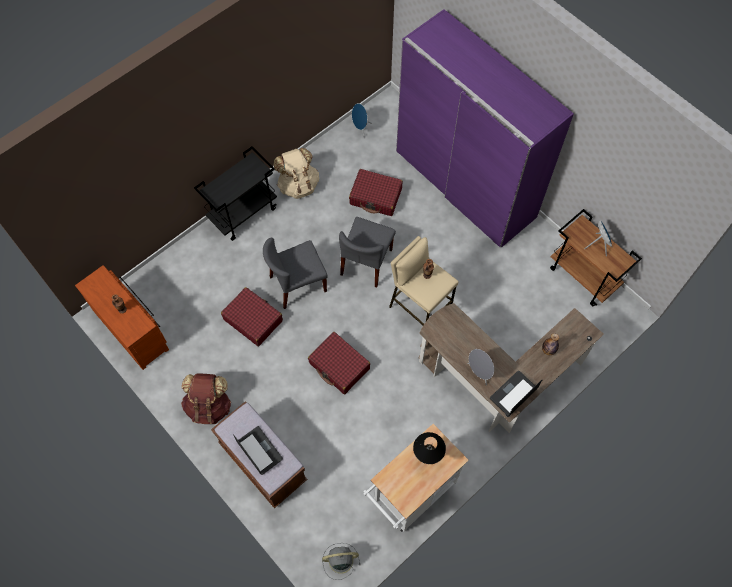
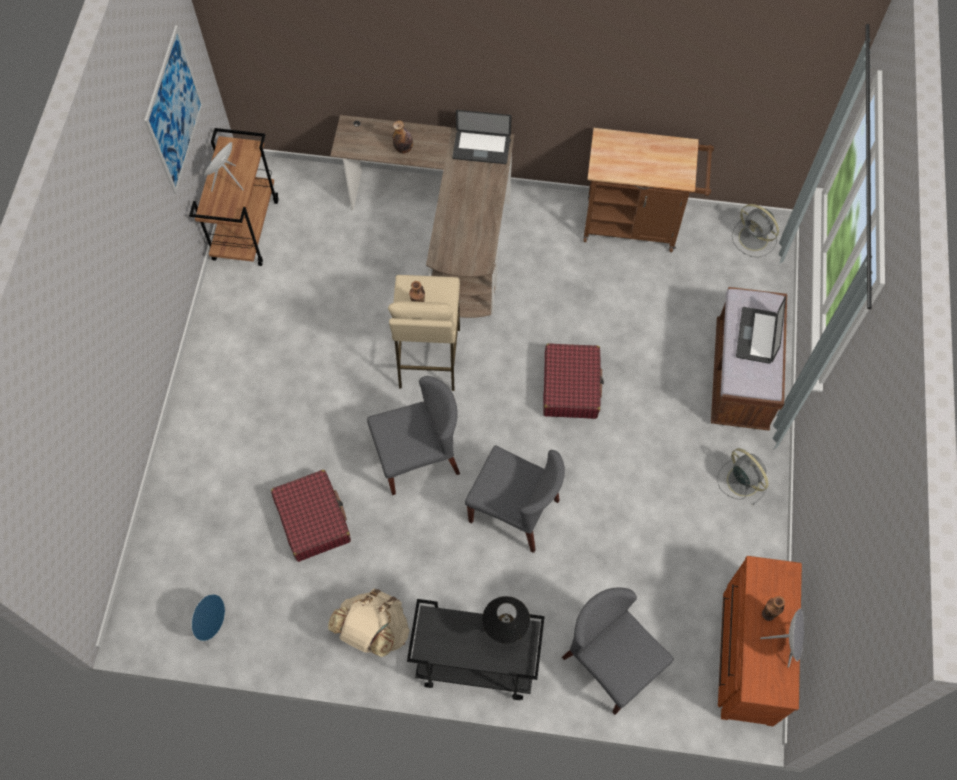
camera: 130 degrees left, 0 degrees up
(188, 267) = (610, 664): none -> grey chair
(209, 406) = (742, 480): brown backpack -> grey fan
(253, 320) = (604, 522): red suitcase -> none
(411, 495) = (637, 225): white cart -> brown cart
(426, 458) = (626, 160): black table lamp -> black table lamp (505, 633)
(465, 184) = (209, 430): purple wardrobe -> none
(479, 372) = (486, 190): grey speaker -> grey speaker (785, 643)
(631, 193) = (174, 111): none -> picture

